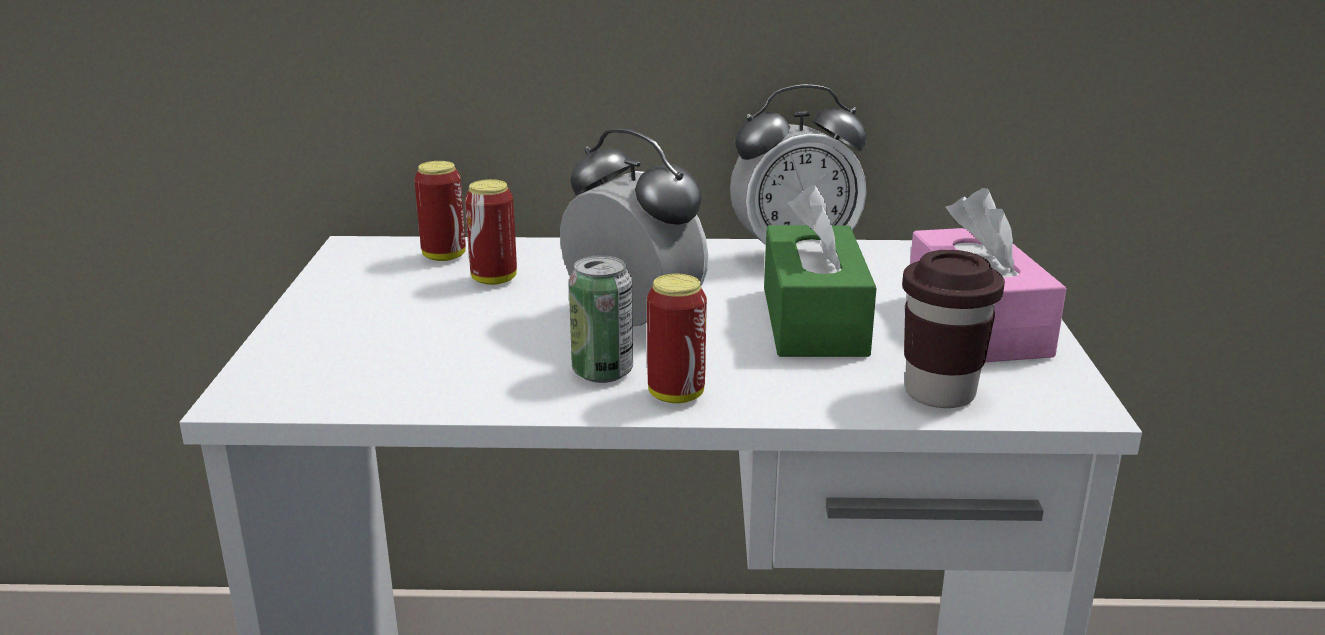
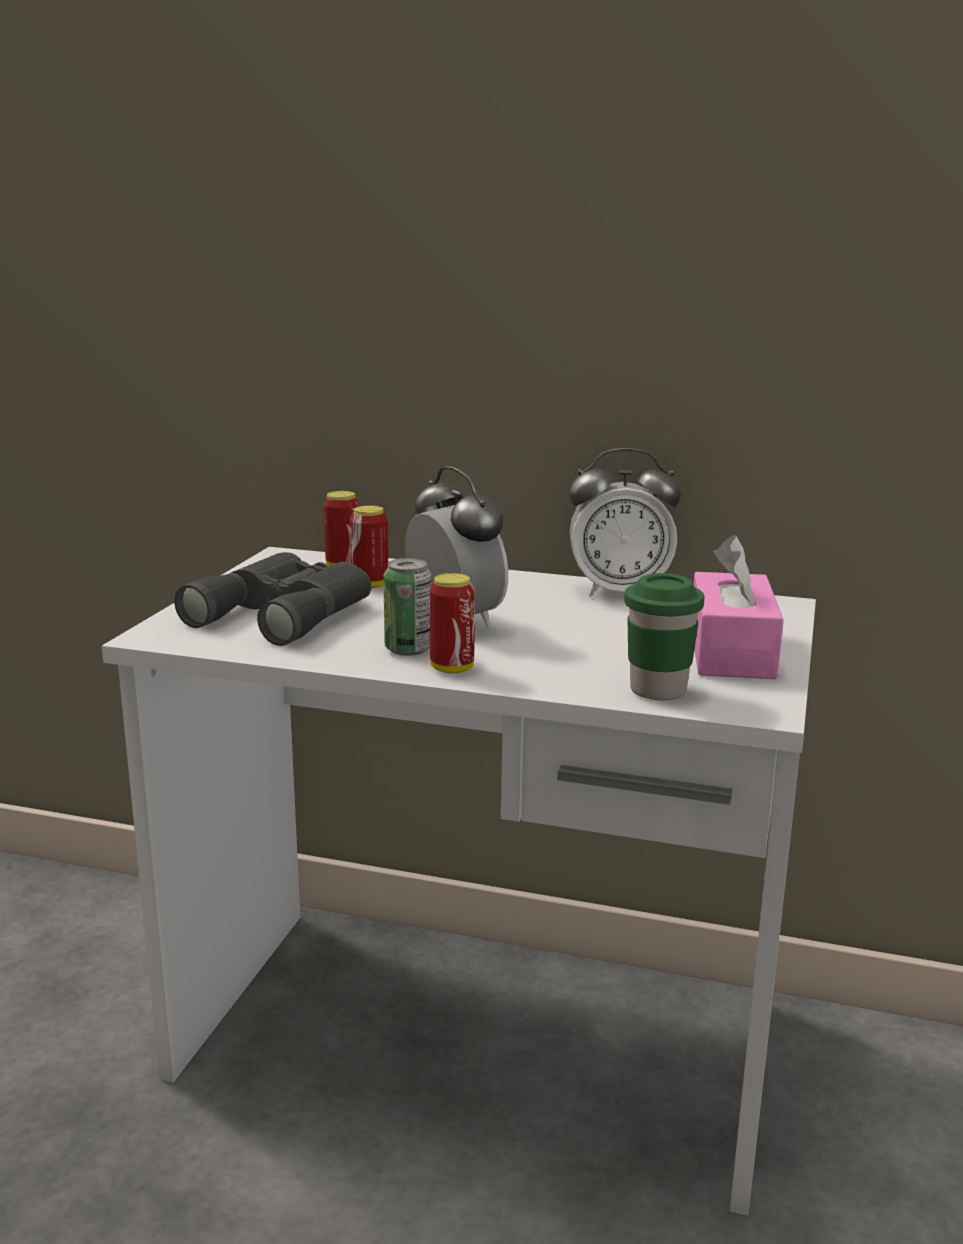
camera: 15 degrees right, 5 degrees down
(411, 333) = (286, 612): none -> grey binoculars
(813, 320) = (597, 635): green tissue box -> none
(940, 393) = (658, 690): brown cup -> green cup

